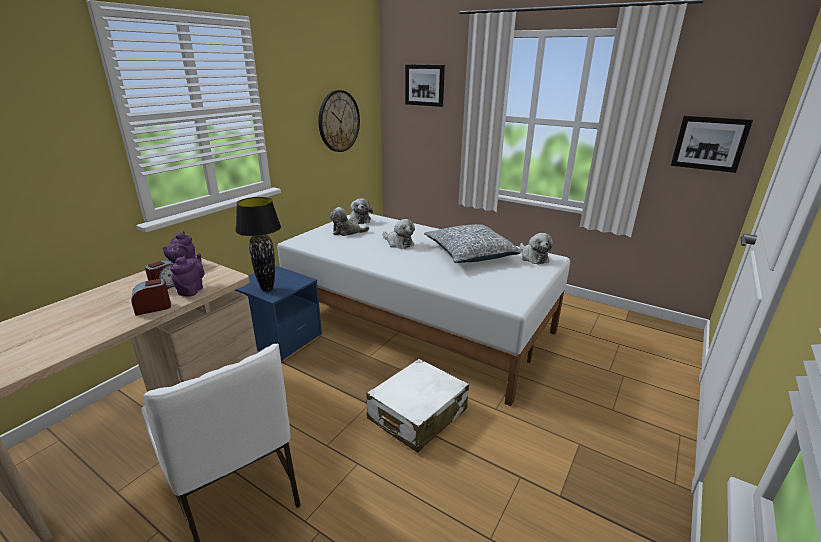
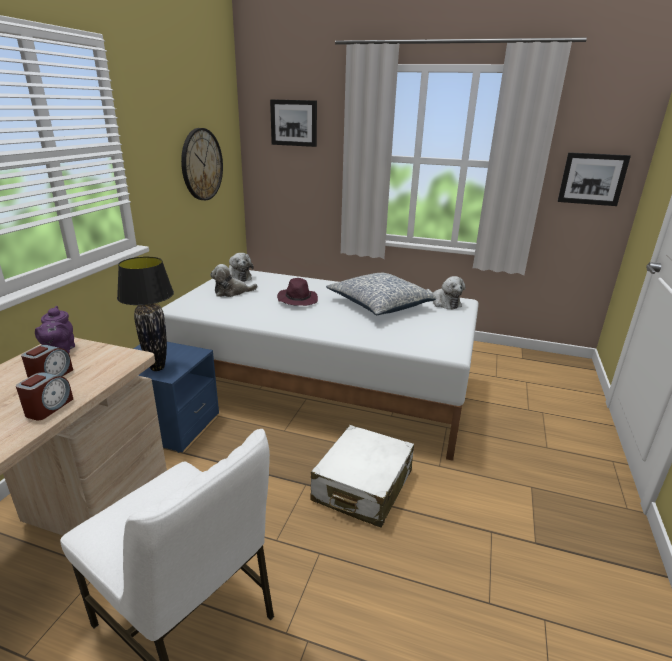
camera: 15 degrees left, 0 degrees up
(153, 308) = (49, 407): alarm clock -> alarm clock turned 150 degrees clockwise
(192, 290) = (89, 379): purple teapot -> none
(398, 243) = (297, 300): plush toy -> purple hat

